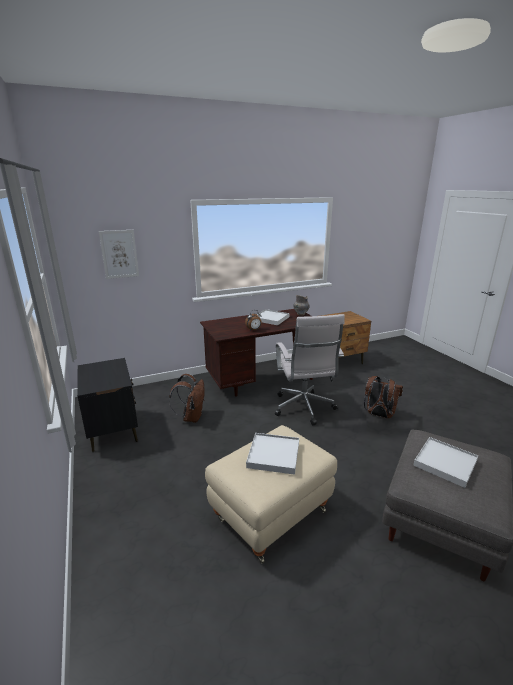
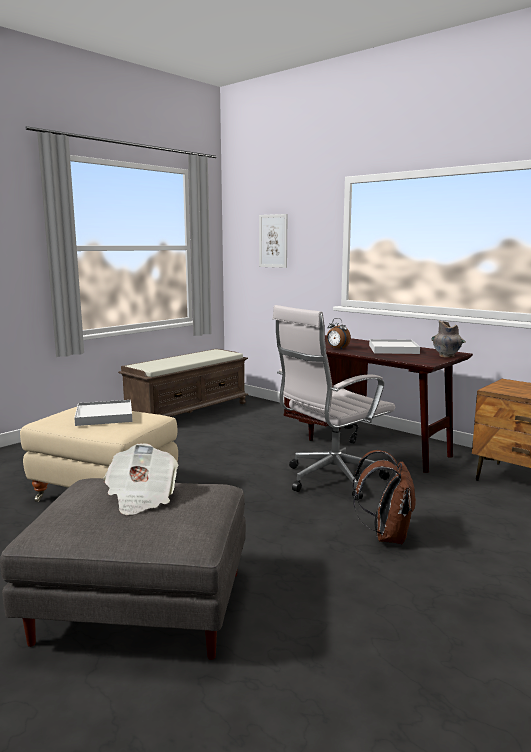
camera: 65 degrees right, 10 degrees down
(113, 430) = (188, 412): black nightstand -> brown bench
(191, 417) = (240, 431): brown backpack -> none
(445, 463) = (141, 497): white tray -> newspaper

